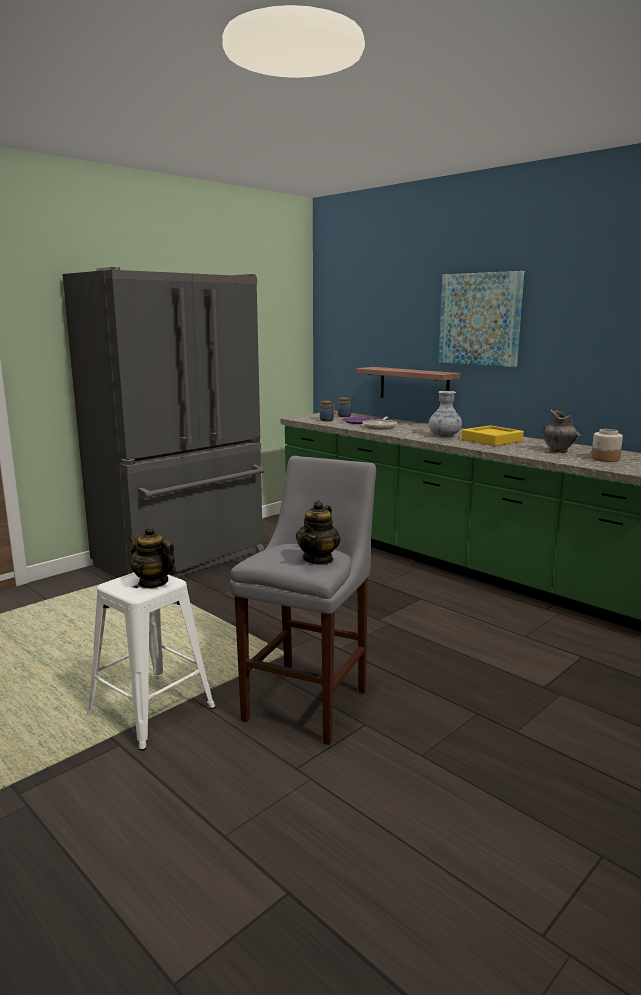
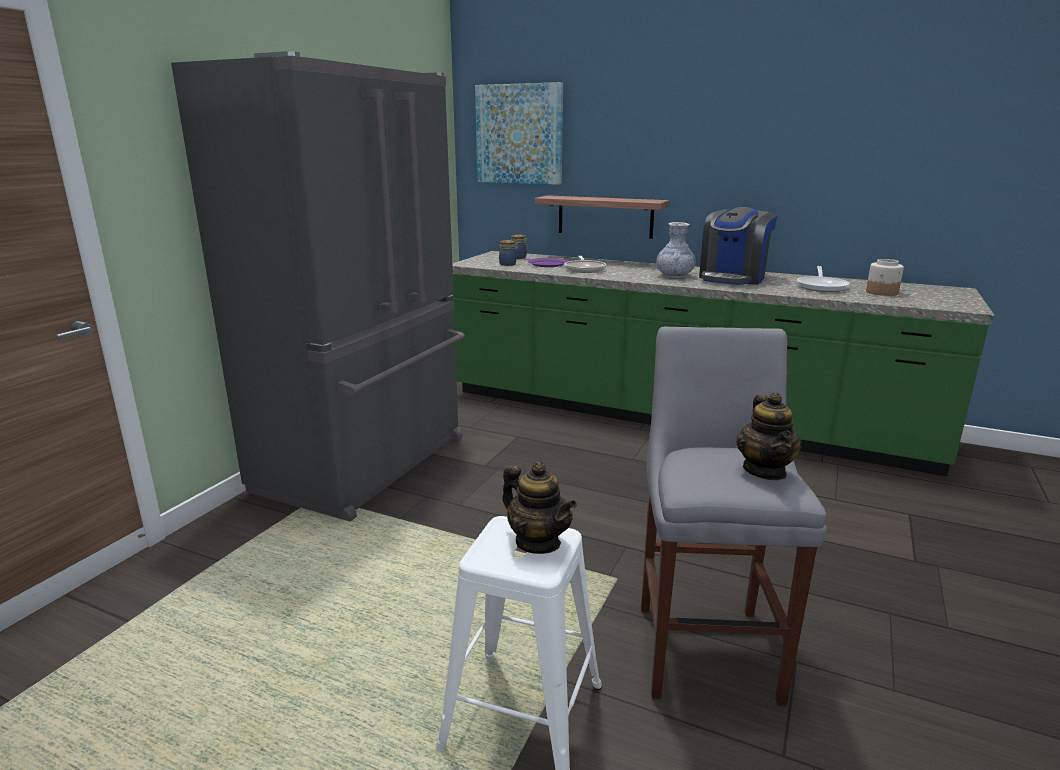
camera: 20 degrees left, 5 degrees up
(153, 583) = (538, 542): teapot -> teapot turned 150 degrees counterclockwise
(480, 319) = (696, 136): picture -> picture (519, 134)
(492, 440) = (733, 278): yellow tray -> coffee machine
(559, 451) = (822, 286): grey vase -> frying pan

